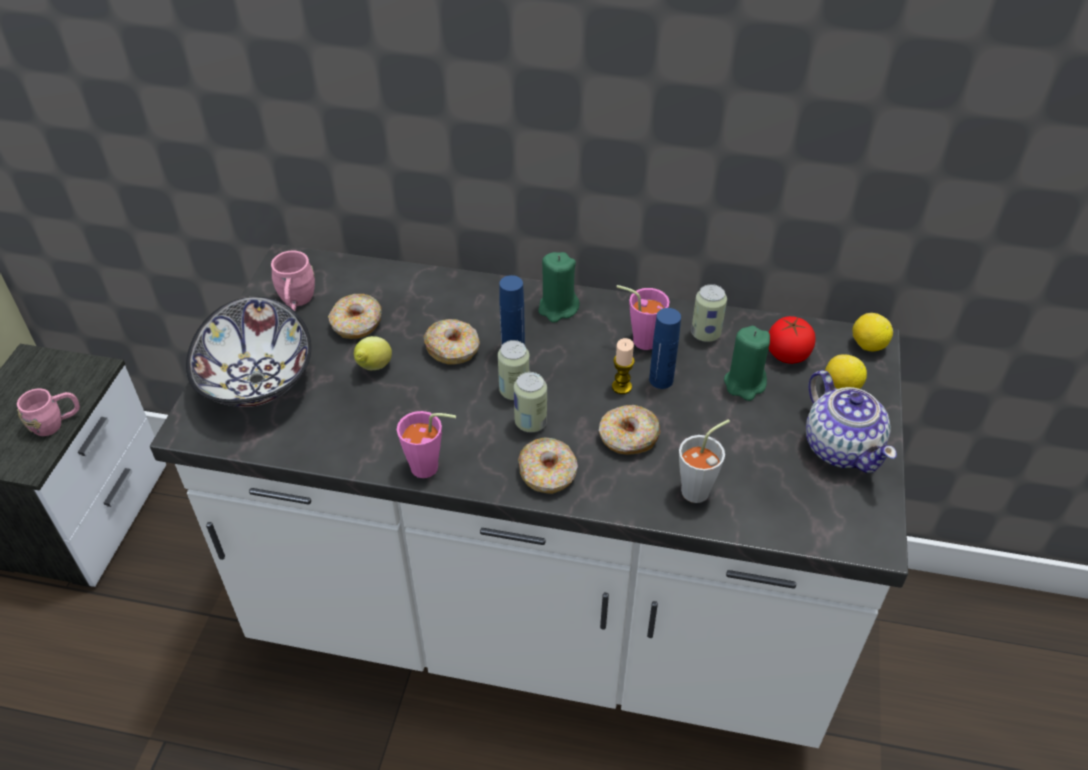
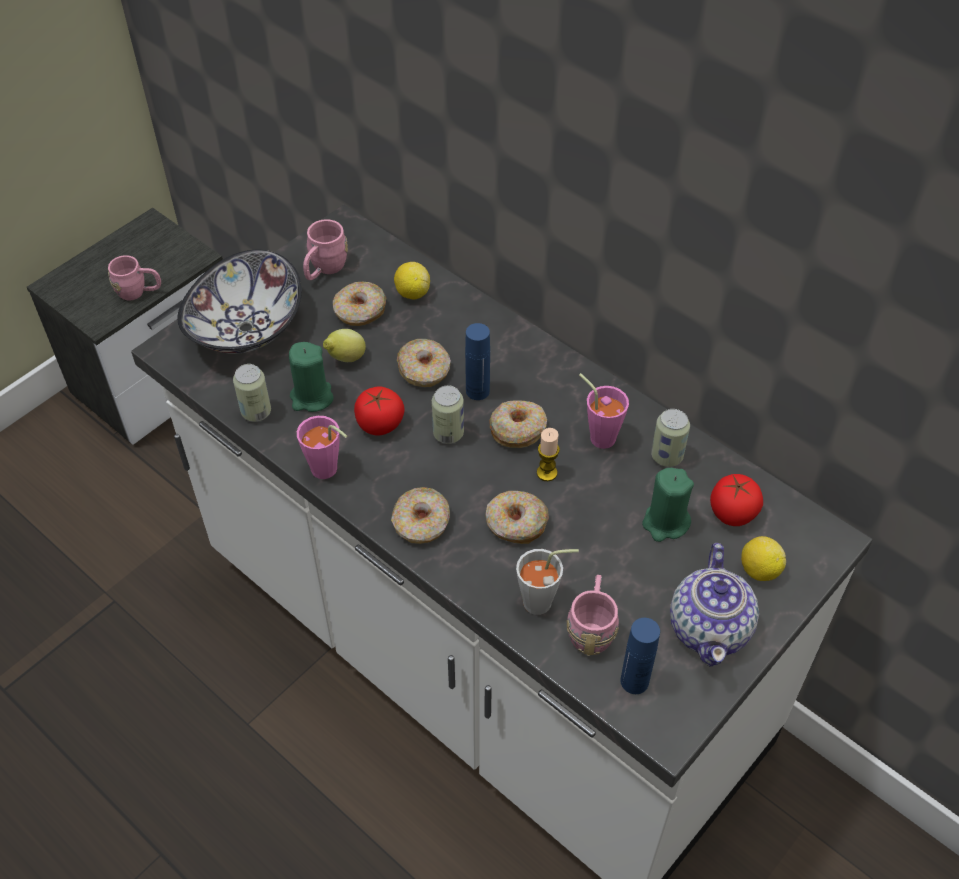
camera: 30 degrees right, 5 degrees up
(447, 408) = (380, 424): none -> tomato
(530, 423) = (440, 470): can -> can (256, 412)
(558, 308) = (546, 370): green candle -> green candle (311, 397)
(571, 363) = (517, 429): none -> donut
(661, 380) = (588, 483): blue bottle -> blue bottle (634, 681)
(753, 490) = (591, 627): none -> pink mug
(867, 345) = (823, 540): lemon -> lemon (412, 293)

